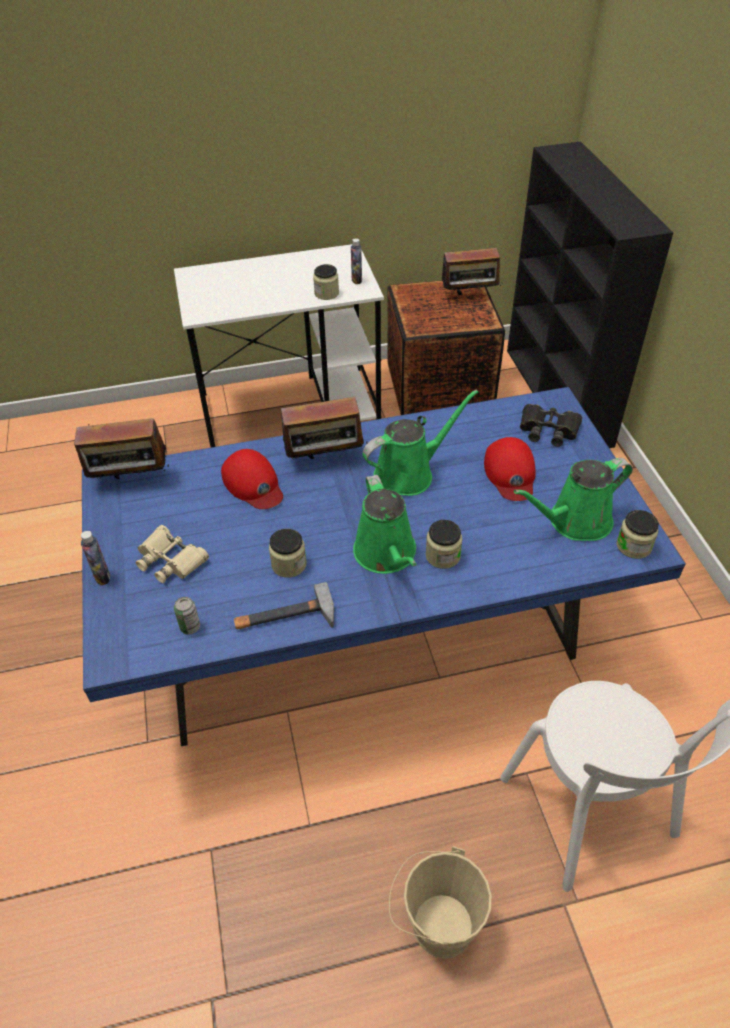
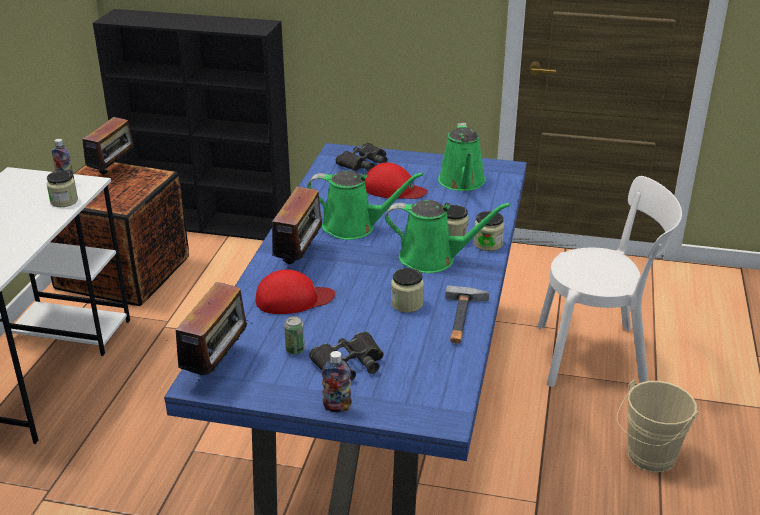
camera: 65 degrees left, 15 degrees down
(170, 559) = (349, 363): beige binoculars -> black binoculars
(190, 627) = (438, 368): can -> can (295, 350)
(409, 473) = (354, 227): green watering can -> green watering can turned 105 degrees clockwise
(633, 546) = (500, 171): jar -> jar (488, 244)

